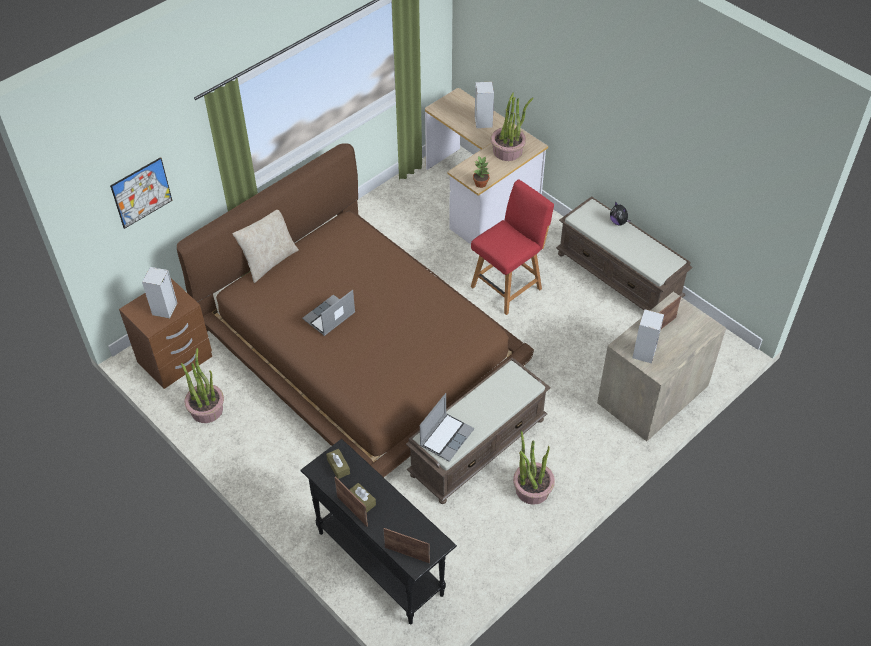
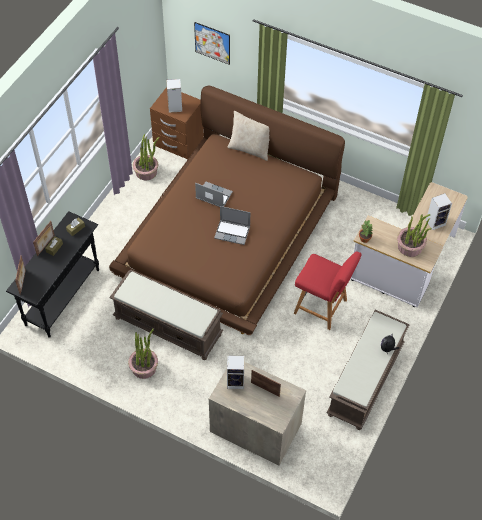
camera: 70 degrees right, 5 degrees up
(446, 437) = (138, 289): laptop -> laptop (232, 232)

